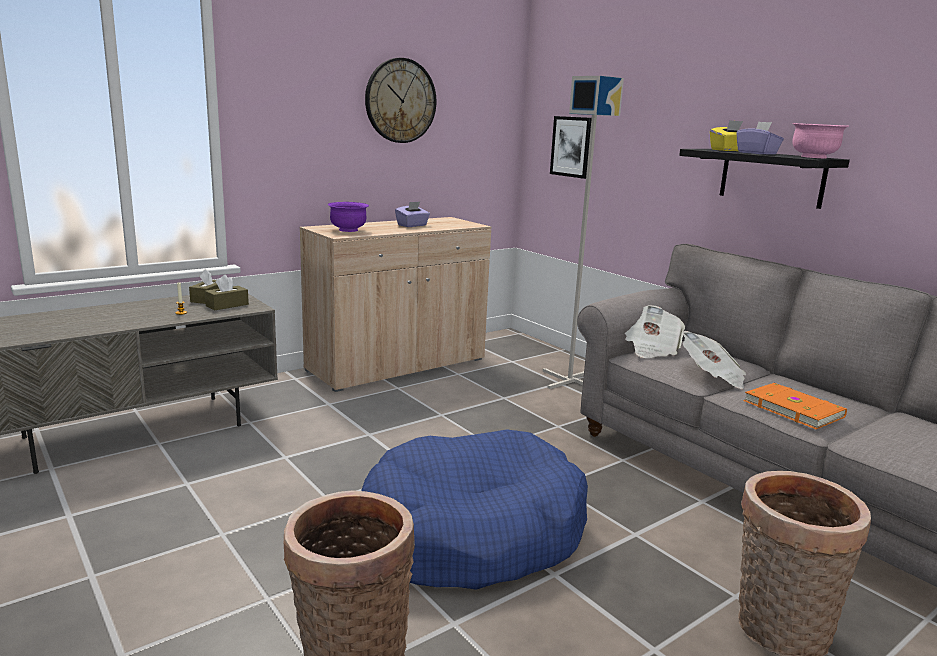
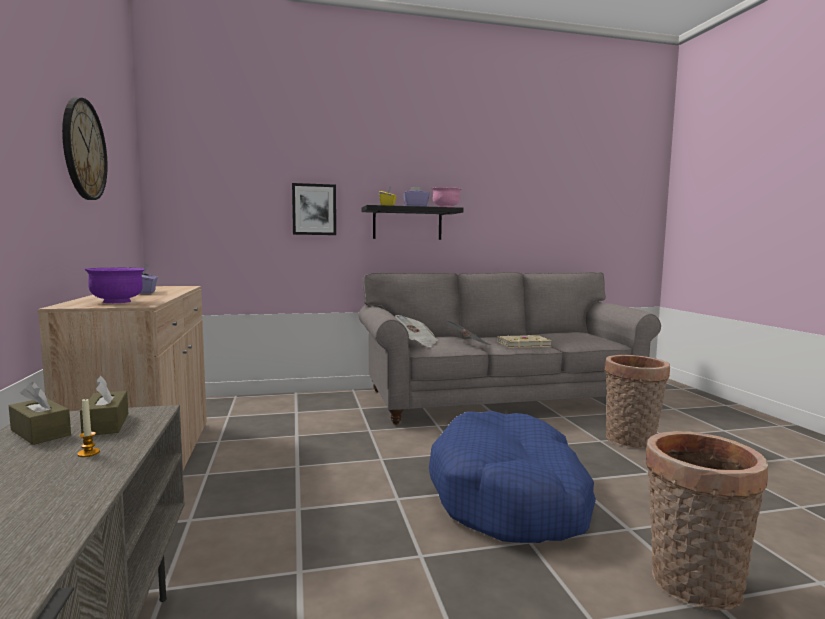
camera: 65 degrees left, 10 degrees down
(570, 380) = (296, 408): grey floor lamp -> none
(571, 146) = (216, 211): picture -> picture (314, 209)
(793, 408) = (523, 344): orange book -> beige book

